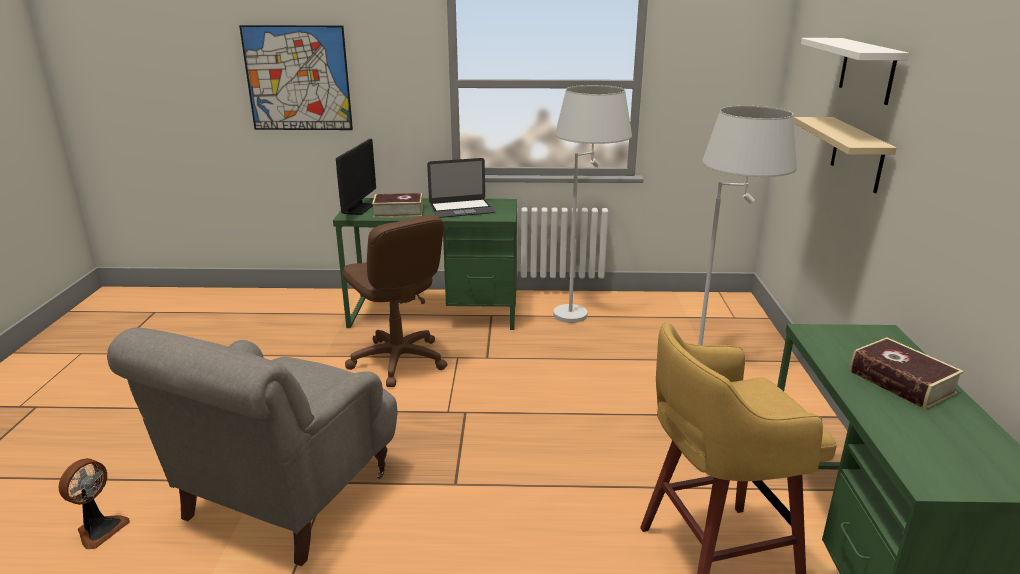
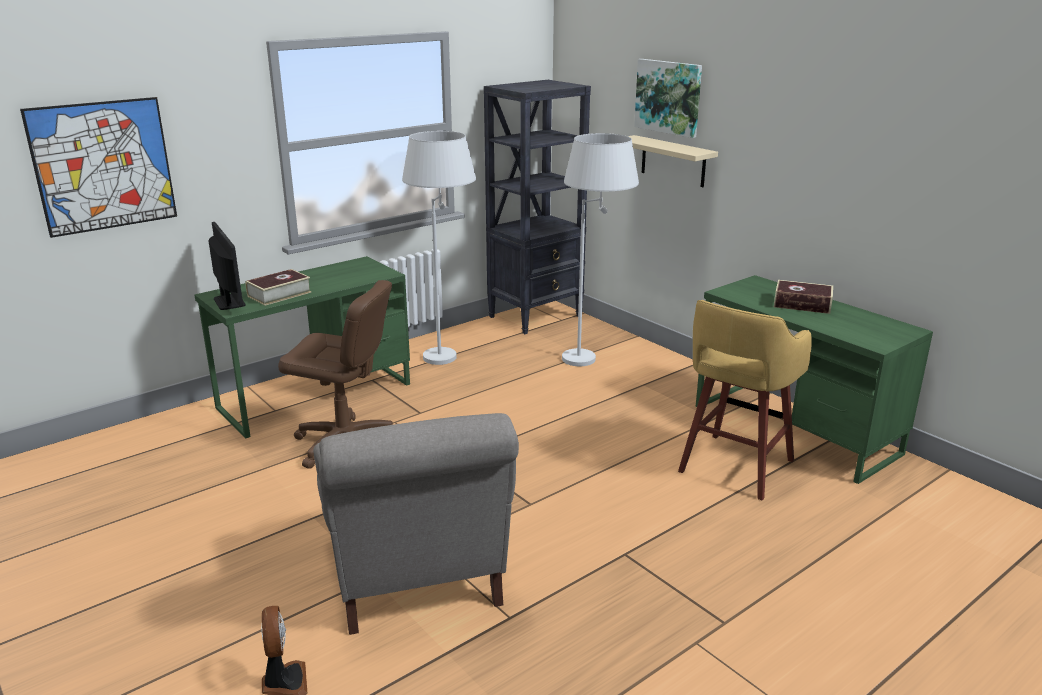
camera: 40 degrees left, 0 degrees up
(461, 209) = (335, 276): laptop -> none
(712, 306) = (536, 316): none -> black bookcase
(867, 70) = (669, 97): white shelf -> picture

